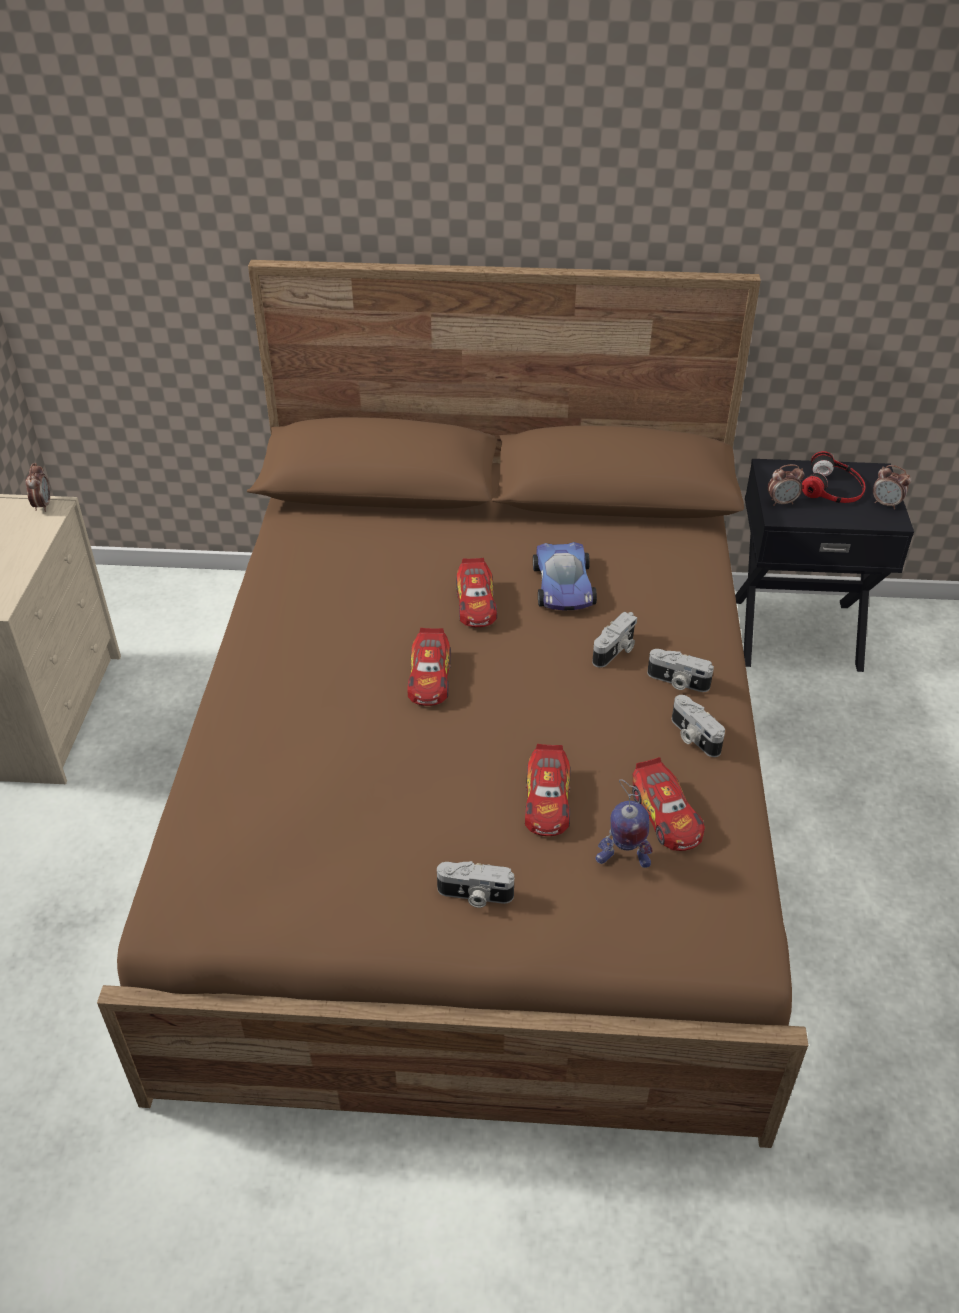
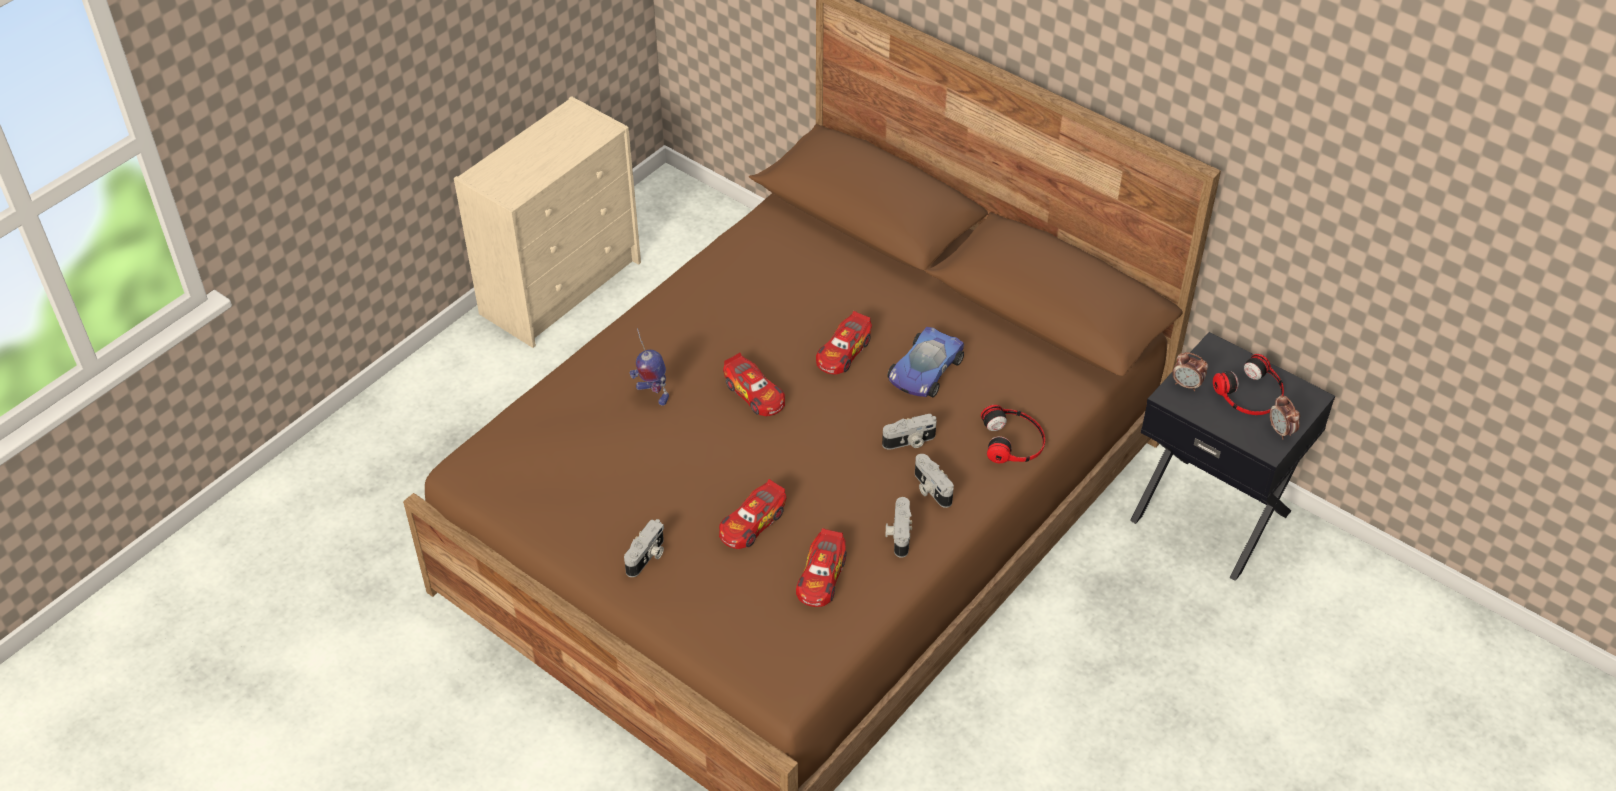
camera: 35 degrees right, 5 degrees up
(42, 505) = (599, 124): alarm clock -> none
(429, 677) = (755, 393): toy car -> toy car turned 75 degrees counterclockwise
(474, 895) = (647, 557): camera -> camera turned 105 degrees counterclockwise
(622, 859) = (762, 588): toy robot -> toy robot (652, 393)
(700, 607) = (1013, 440): none -> headphones

